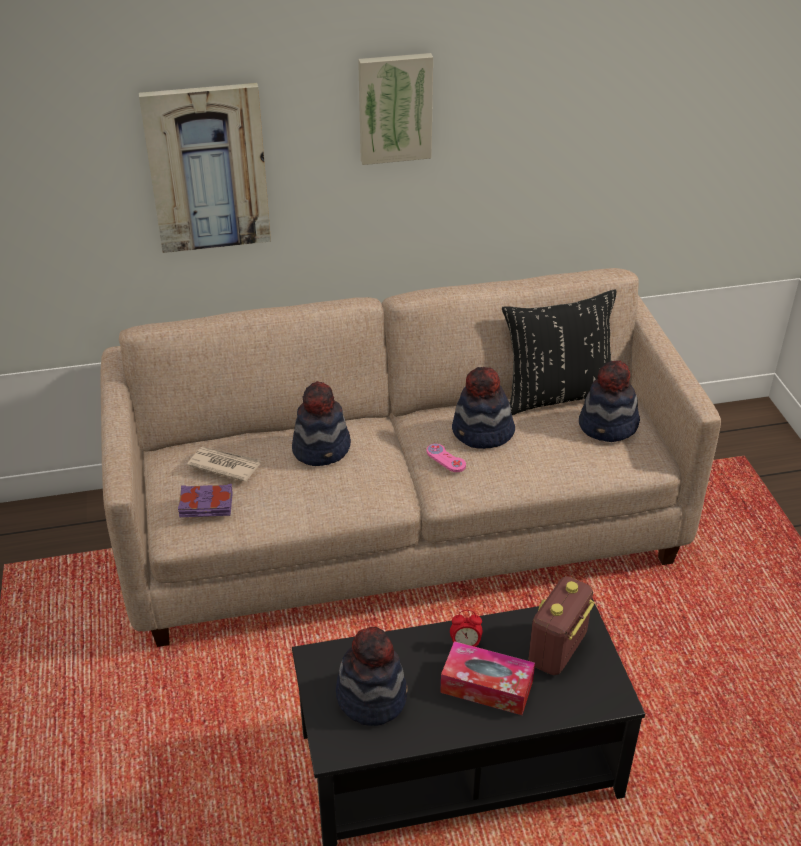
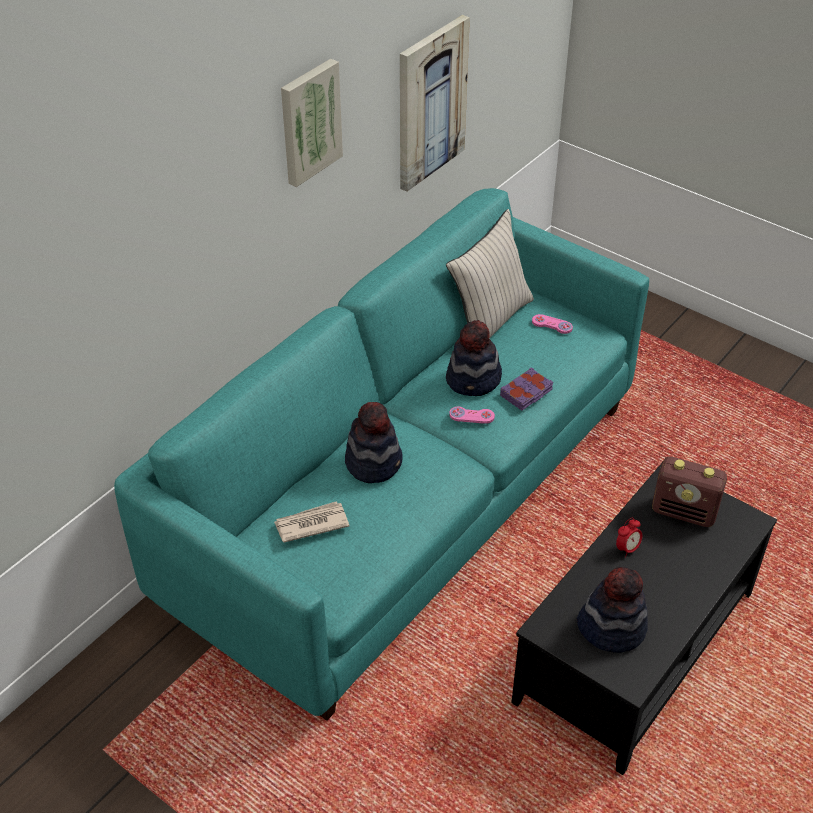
camera: 40 degrees left, 5 degrees up
(206, 505) = (336, 566): purple book -> purple book (526, 393)
(207, 168) = (175, 251): picture -> picture (430, 103)
(401, 528) = (406, 500): beige sofa -> turquoise sofa
(486, 686) = (672, 568): tissue box -> none
(557, 396) = (489, 320): black pillow -> beige pillow
(557, 650) = (684, 512): radio -> radio turned 60 degrees counterclockwise
(608, 426) = (552, 325): hat -> pink game controller

